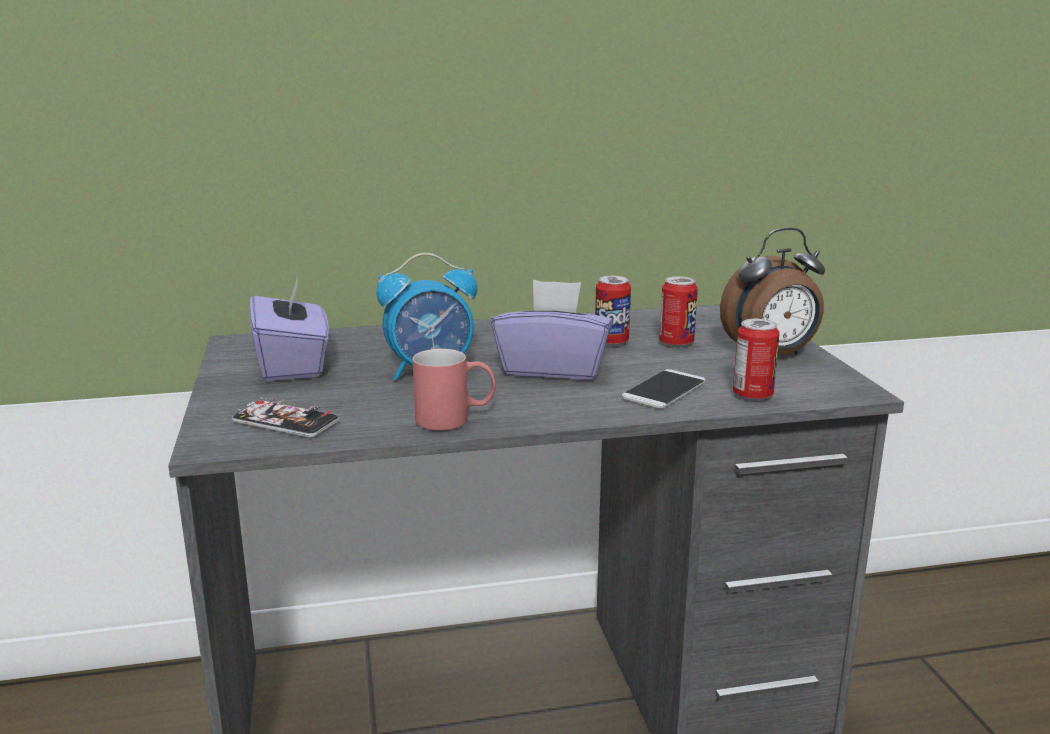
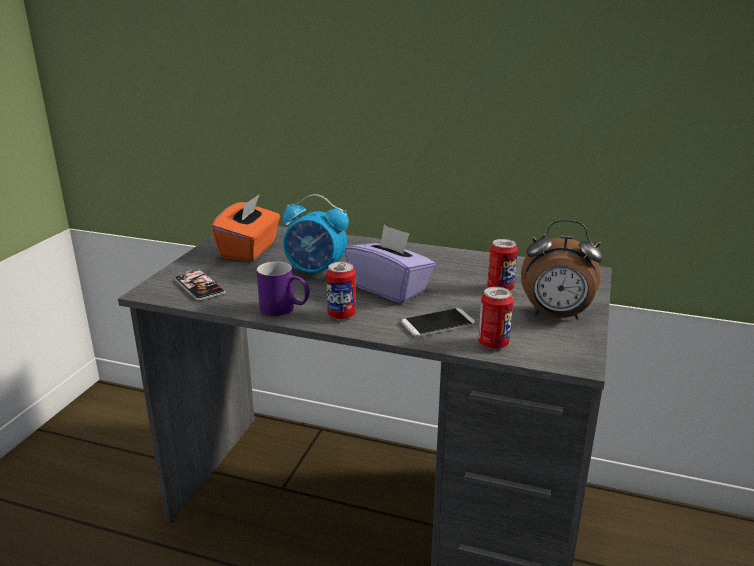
camera: 30 degrees right, 5 degrees up
(293, 365) = (249, 250): purple tissue box -> orange tissue box
(455, 419) = (285, 310): red mug -> purple mug
(611, 342) = (456, 277): can -> can (341, 315)

